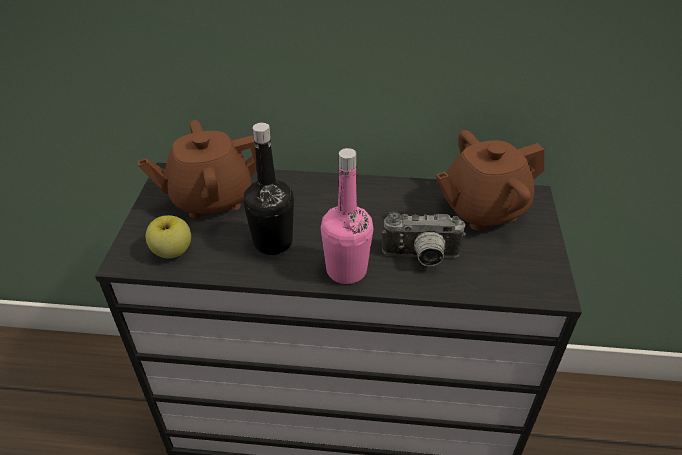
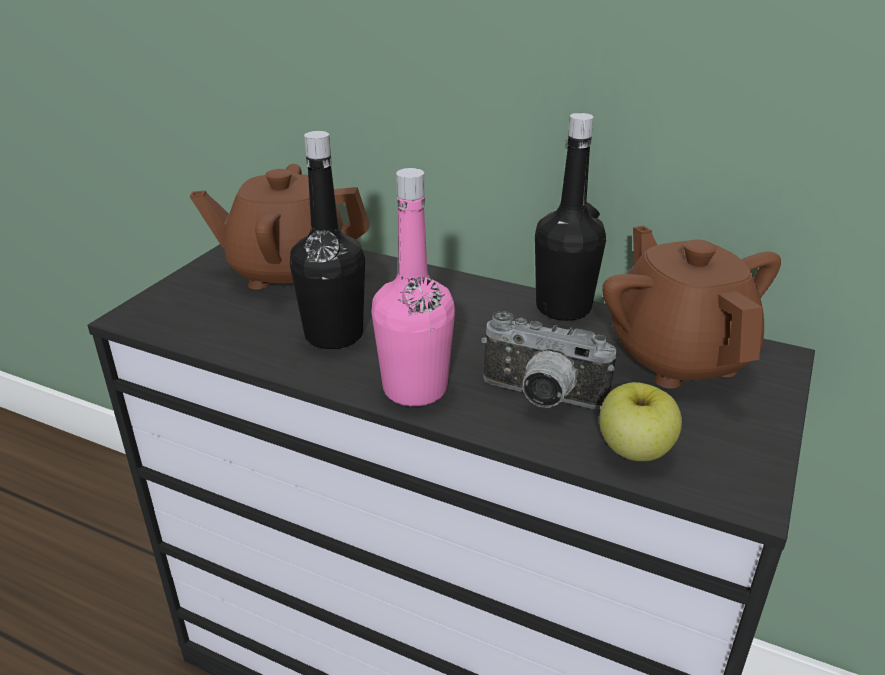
camera: 20 degrees right, 10 degrees down
(172, 251) = (197, 318): apple -> apple (634, 450)
(402, 188) = (563, 308): none -> black bottle
(482, 209) = (678, 357): brown teapot -> brown teapot turned 75 degrees clockwise

